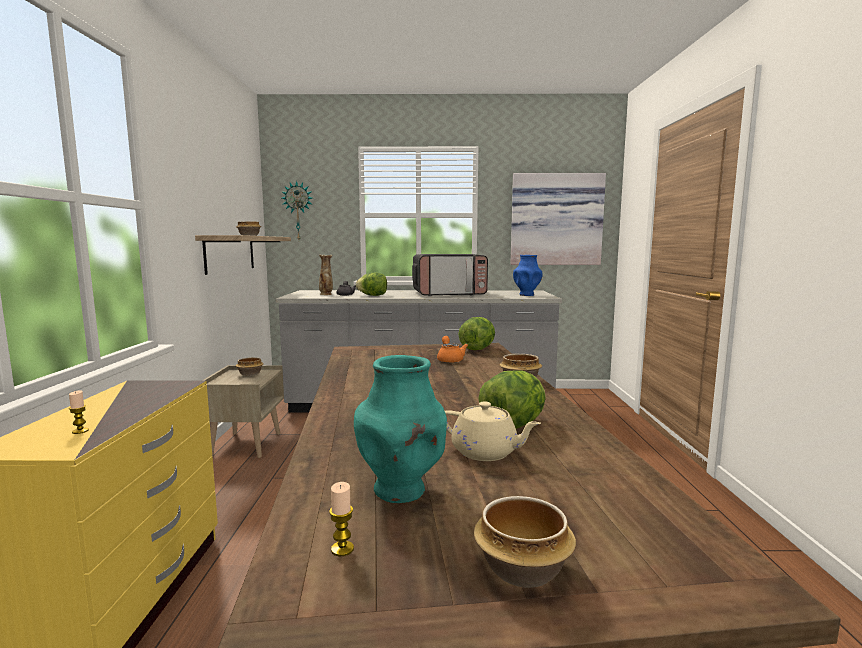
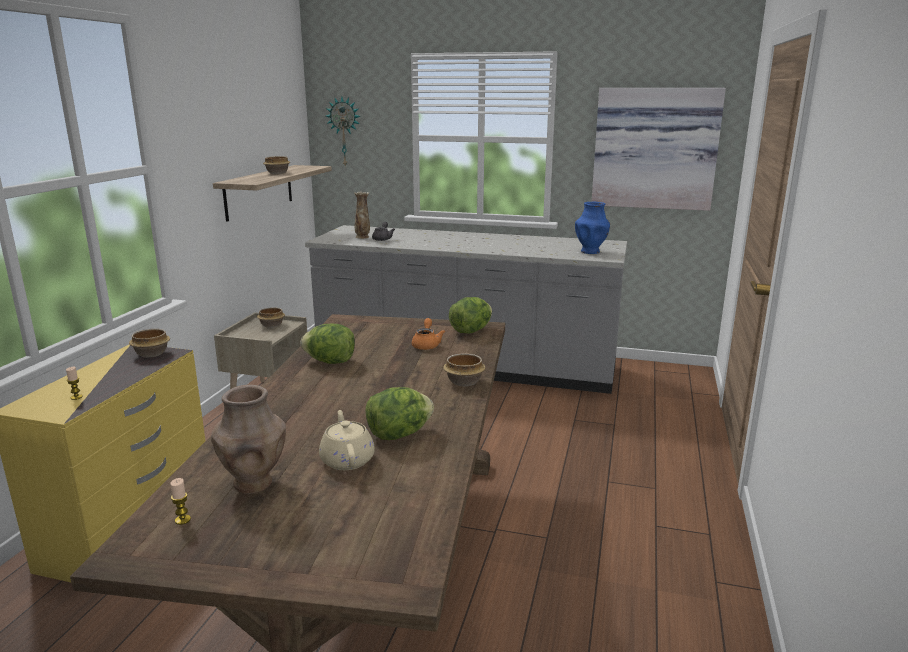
camera: 15 degrees right, 10 degrees up
(373, 295) = (410, 243): lettuce -> lettuce (330, 362)
(401, 490) = (254, 484): turquoise vase -> brown vase
(449, 294) = (499, 244): microwave -> none
(486, 452) = (347, 459): beige teapot -> beige teapot turned 150 degrees counterclockwise
(521, 570) = (275, 552): bowl -> bowl (151, 354)

